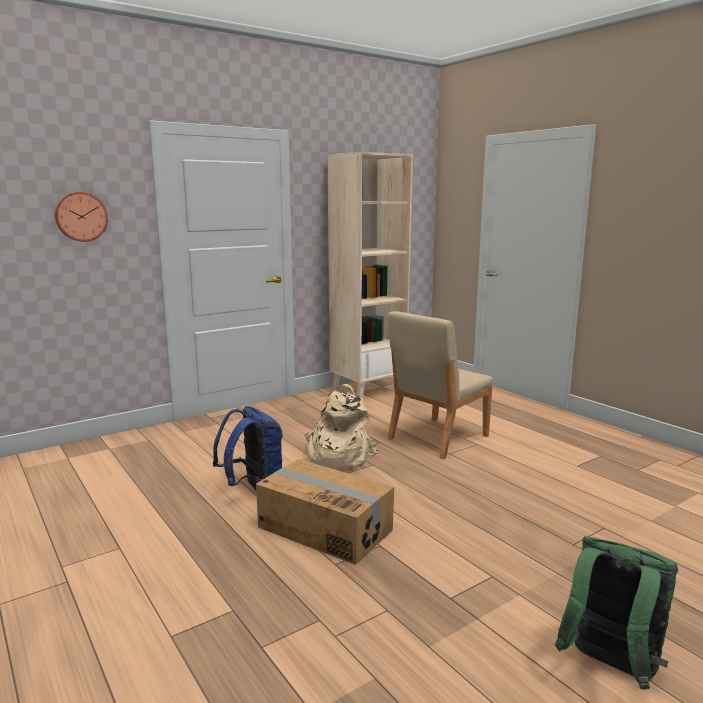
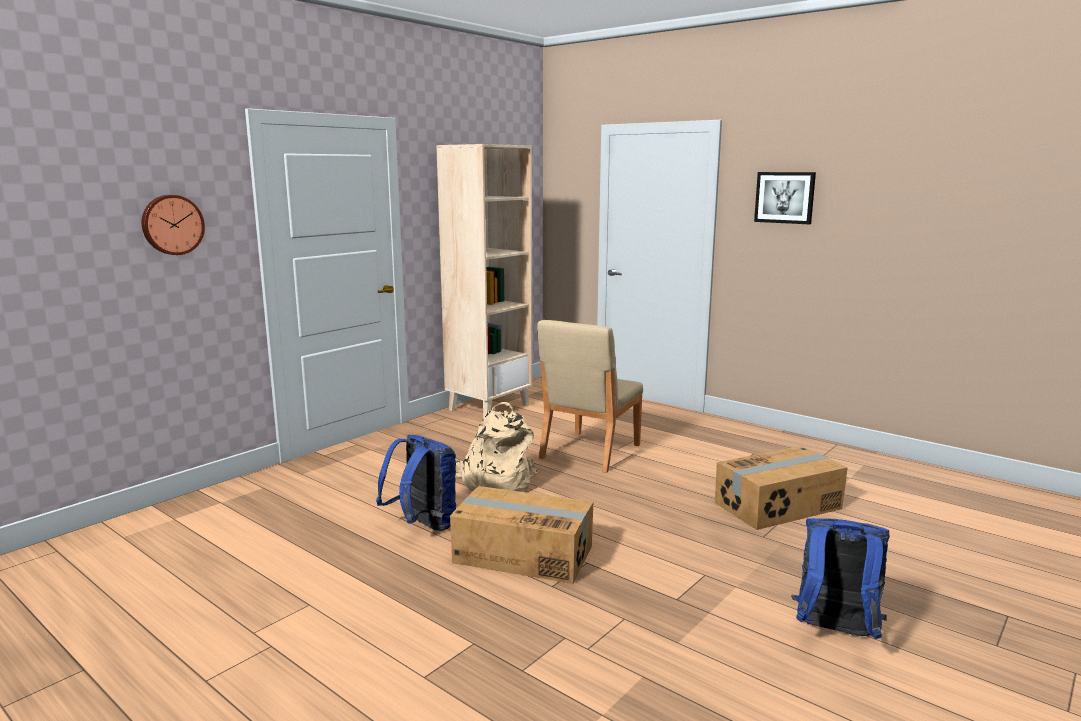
camera: 15 degrees left, 0 degrees up
(604, 513) = (778, 506): none -> cardboard box
(609, 668) = (834, 633): green backpack -> blue backpack
(655, 200) = (784, 197): none -> picture

